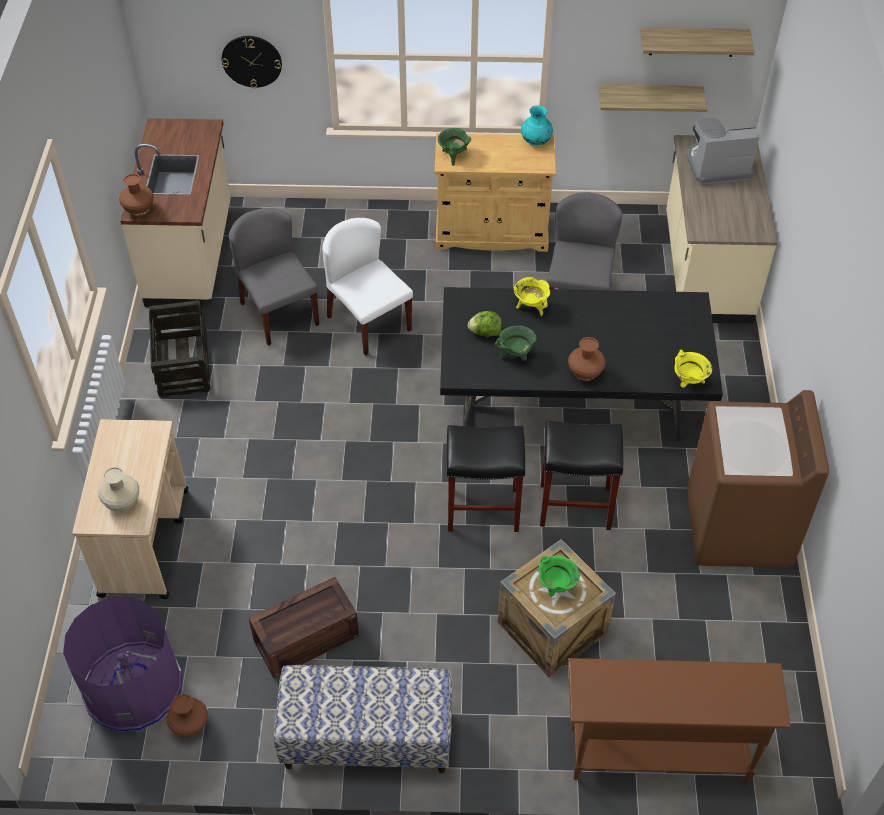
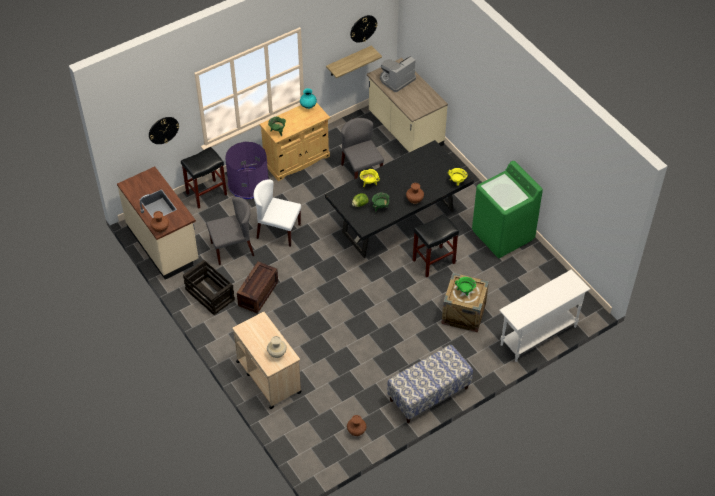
camera: 35 degrees left, 0 degrees up
(133, 687) = (319, 432): purple trash can -> purple trash can (248, 184)
(279, 313) = (232, 248): grey chair -> grey chair turned 135 degrees clockwise
(307, 636) = (372, 372): crate -> crate (258, 293)
(481, 510) = (398, 284): black stool -> black stool (206, 194)
(657, 754) = (538, 335): brown console table -> white console table
(692, 41) = (363, 28): shelf -> wall clock
(738, 528) = (503, 235): brown washing machine -> green washing machine

